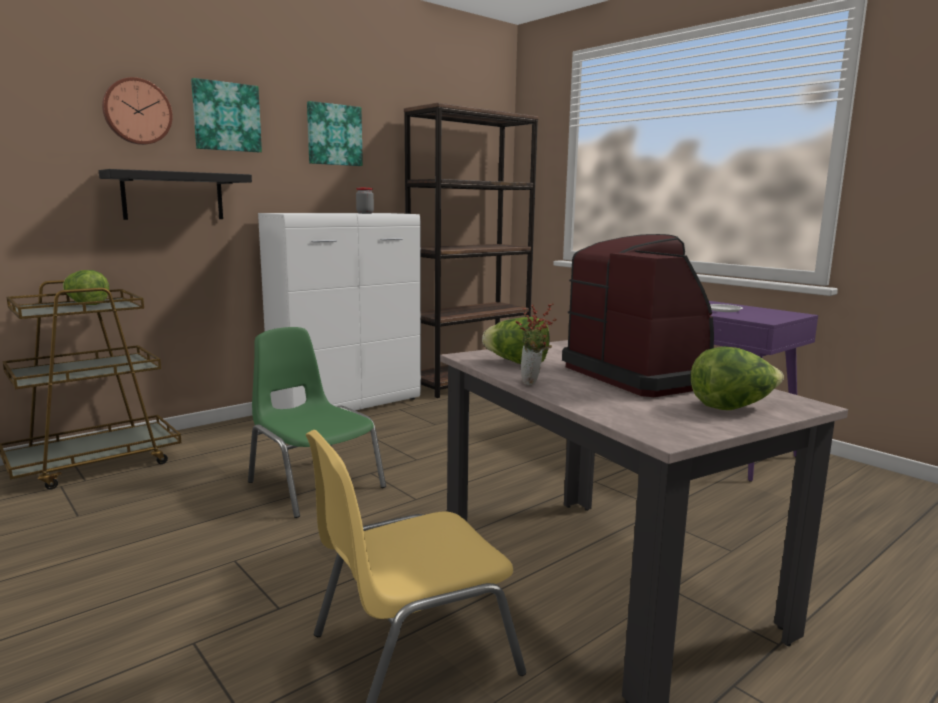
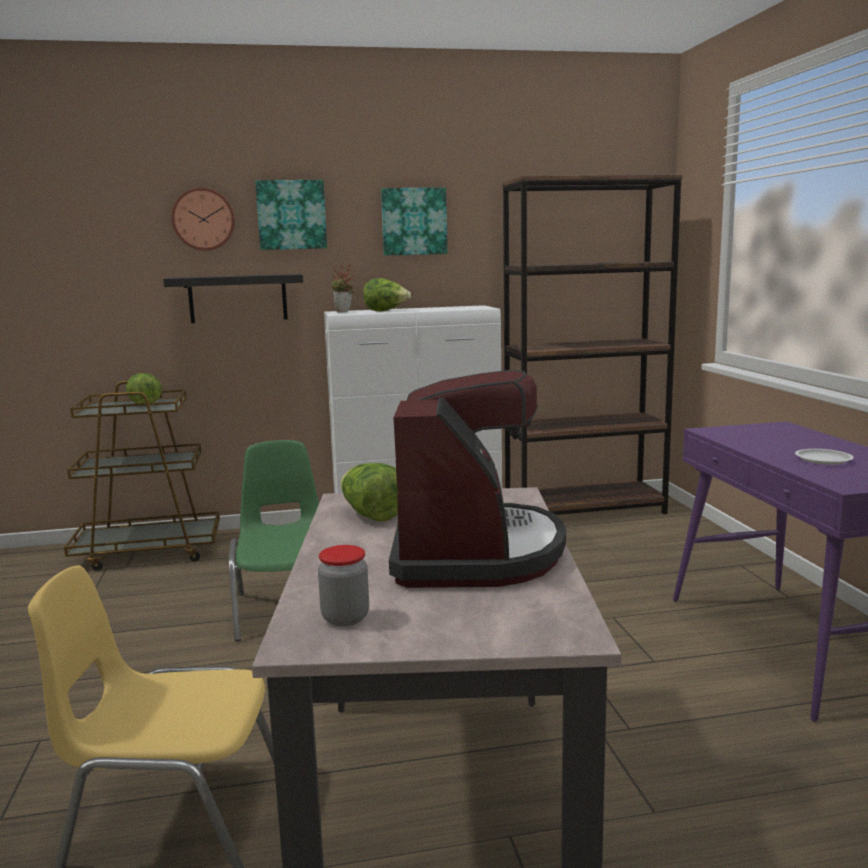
camera: 30 degrees right, 0 degrees up
(365, 213) = (433, 309): jar -> jar (345, 618)
(533, 382) = (328, 545): potted plant -> potted plant (343, 312)
(732, 407) = (466, 620): lettuce -> lettuce (386, 311)

